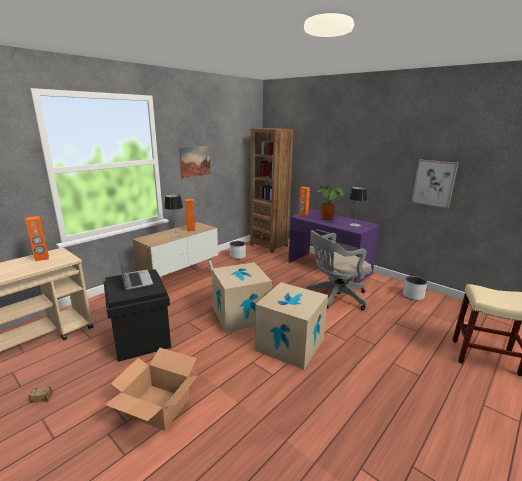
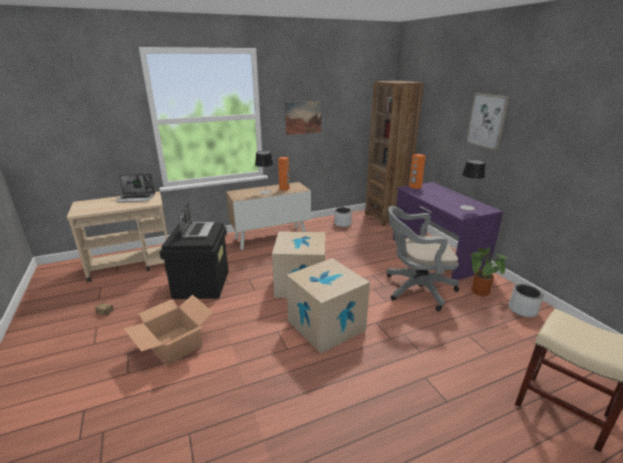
camera: 25 degrees right, 5 degrees up
(41, 258) = (137, 198): orange speaker -> laptop
(328, 218) = (440, 195): potted plant -> potted plant (481, 293)
(434, 183) = (578, 165): picture -> picture (487, 121)

